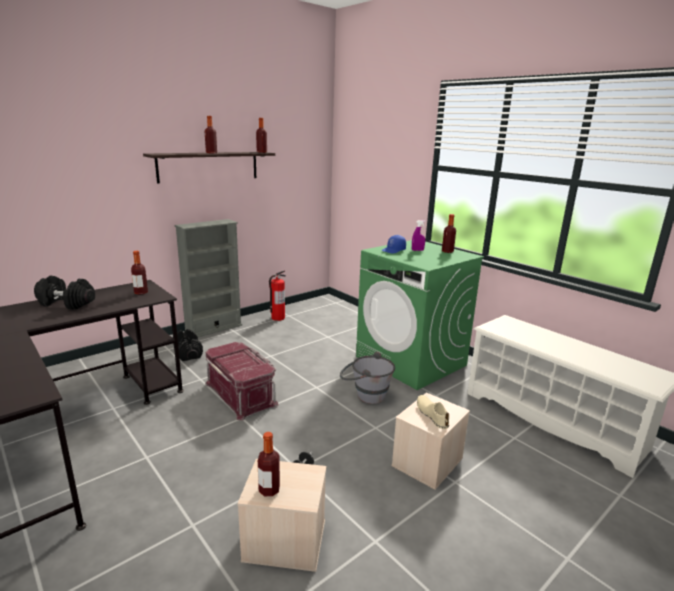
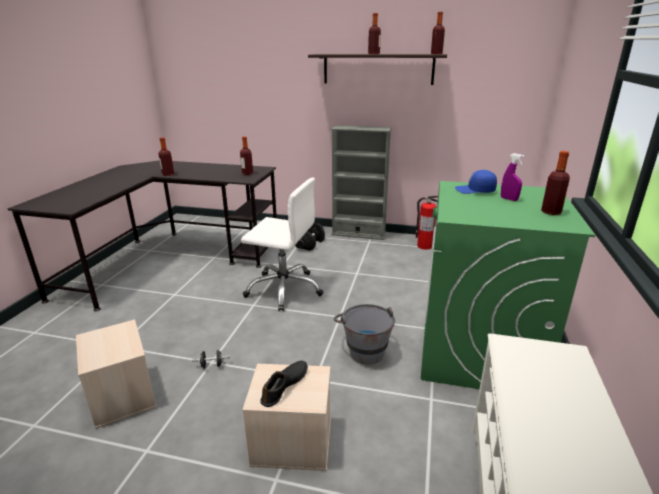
camera: 55 degrees right, 5 degrees up
(66, 303) = (201, 168): black dumbbell -> none
(241, 394) = (284, 289): red storage box -> white office chair
(269, 490) = (97, 341): bottle -> bottle (168, 174)
(432, 414) = (285, 386): beige shoe -> black shoe

